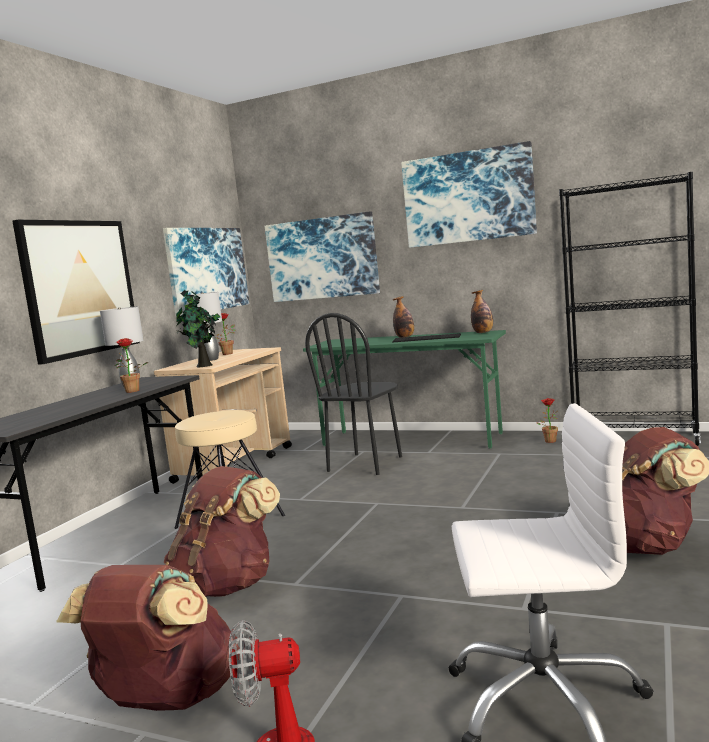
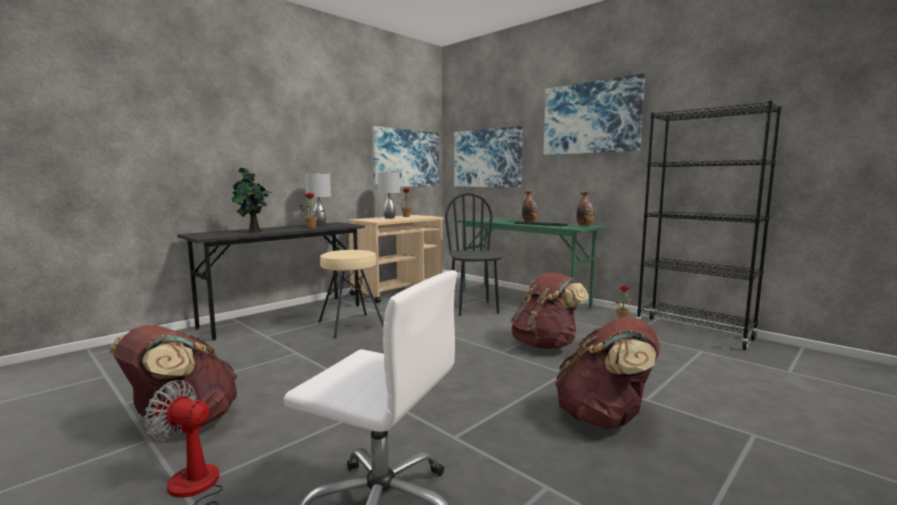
camera: 20 degrees right, 0 degrees up
(79, 288) = (298, 158): picture -> none
(203, 366) = (375, 220): potted plant -> potted plant (253, 232)
(228, 585) = (301, 364): brown backpack -> brown backpack (545, 345)
(365, 464) = (473, 308): black chair -> black chair turned 120 degrees clockwise

